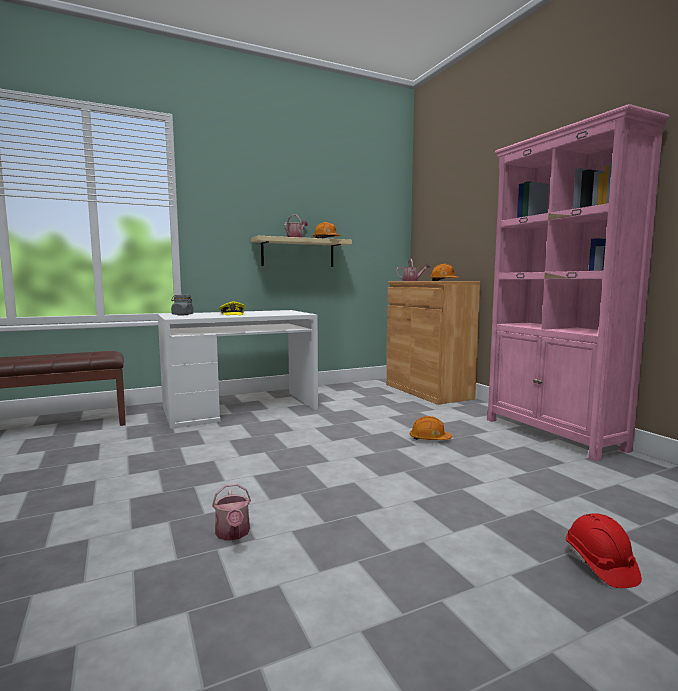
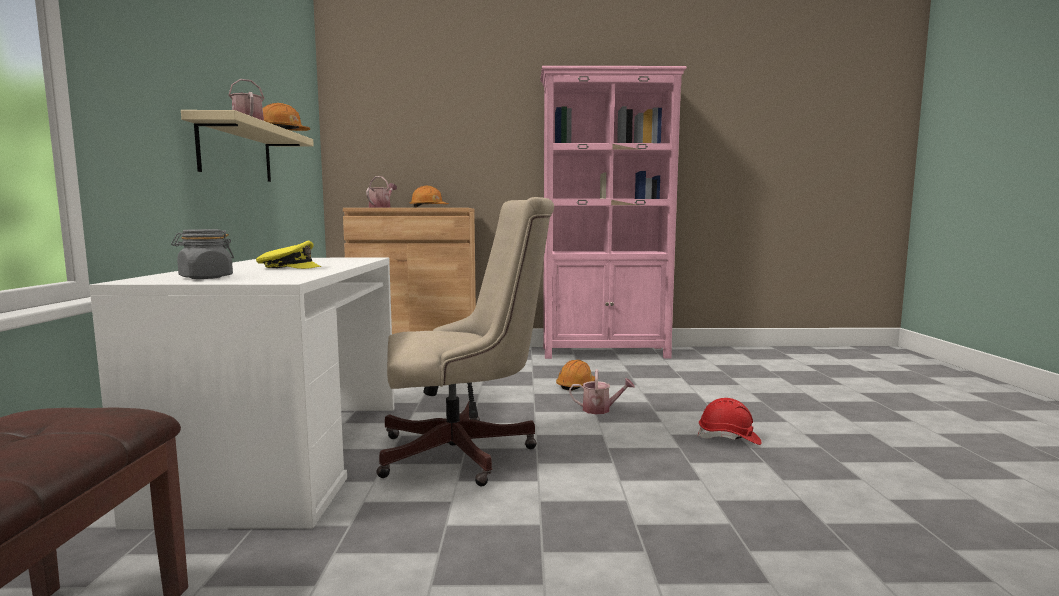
camera: 65 degrees left, 0 degrees up
(233, 534) = (789, 510): watering can -> watering can (600, 409)
(266, 435) = (466, 453): none -> beige office chair
(600, 565) = (834, 398): red hard hat -> red hard hat (729, 438)

